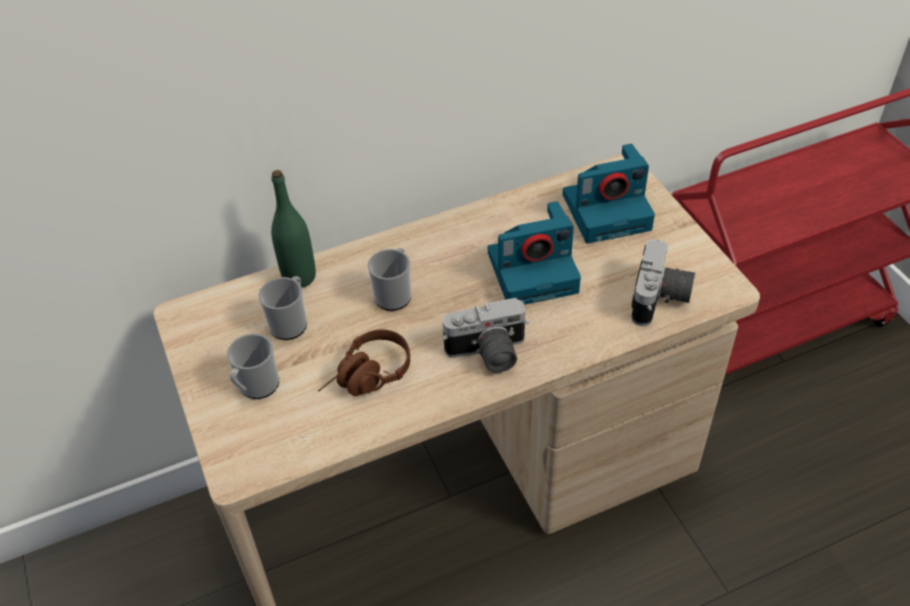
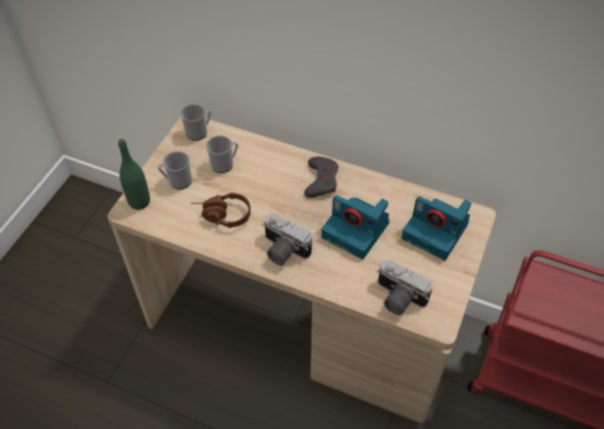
camera: 45 degrees right, 5 degrees up
(299, 277) = (253, 146): green bottle -> green bottle (139, 202)
(394, 294) = (281, 187): mug -> mug (199, 132)
(428, 253) = (321, 180): none -> grey game controller
(661, 300) = (397, 298): camera -> camera turned 60 degrees clockwise

